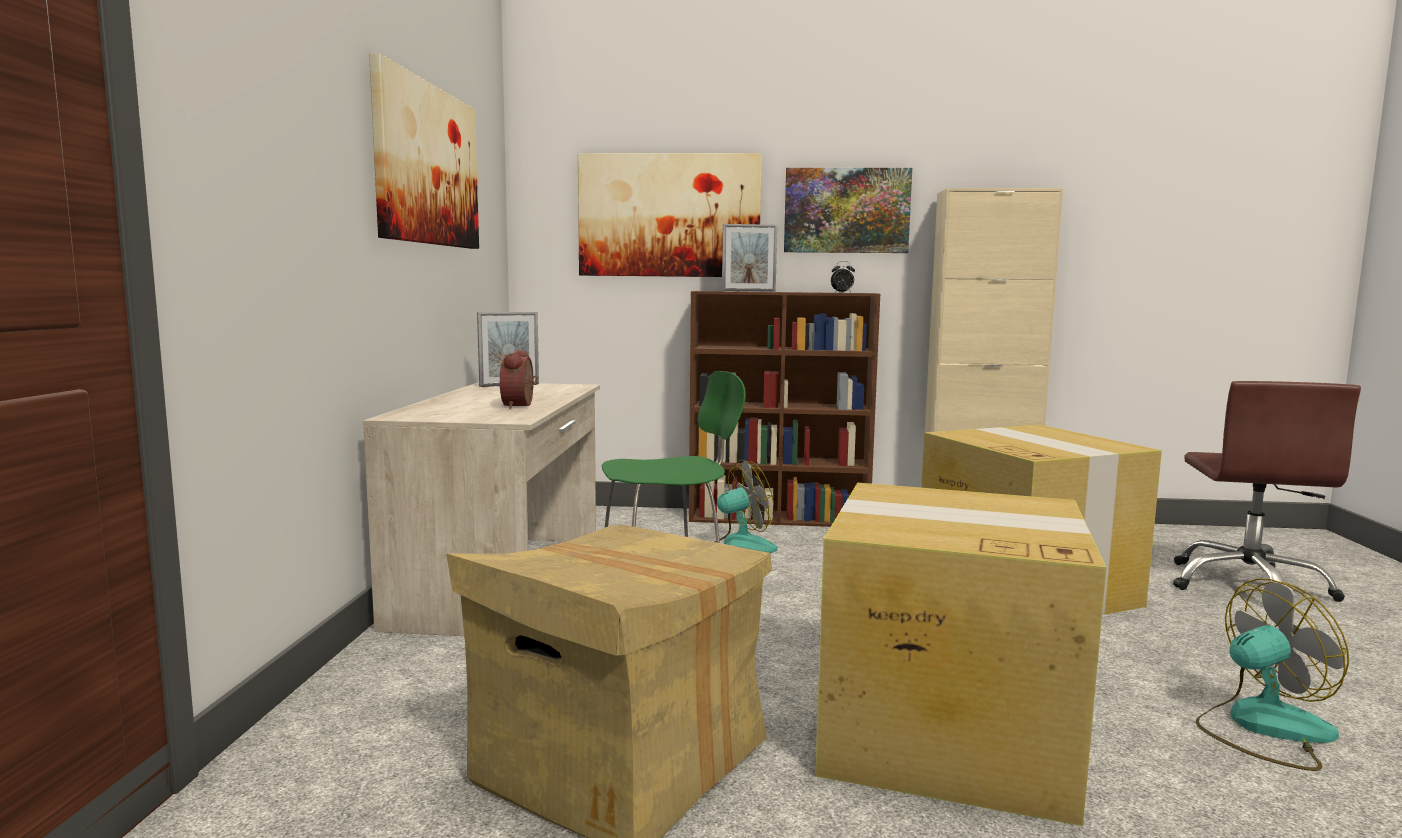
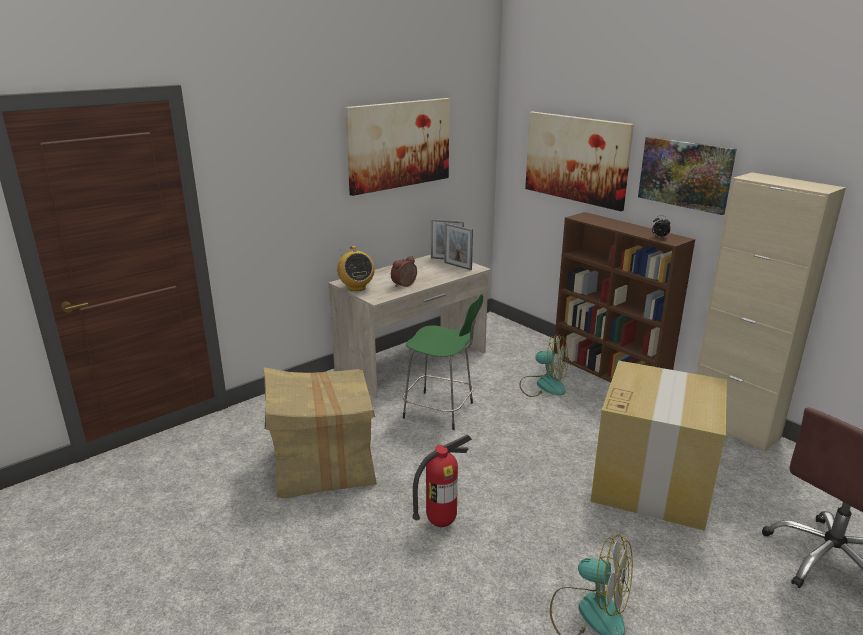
camera: 45 degrees right, 15 degrees up
(441, 417) = (356, 288): none -> radio
(748, 291) = (602, 223): picture frame -> picture frame (457, 266)
(943, 735) = (441, 522): cardboard box -> fire extinguisher

